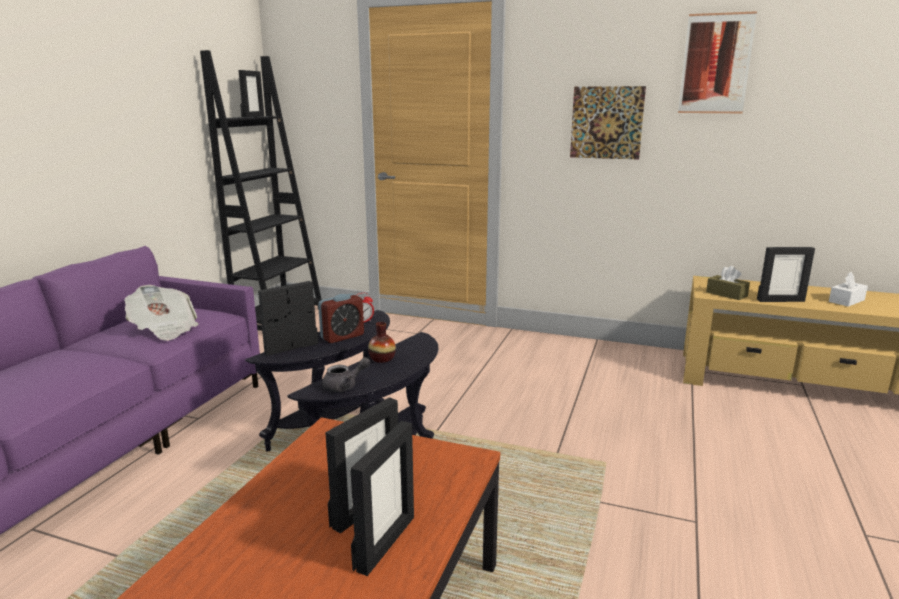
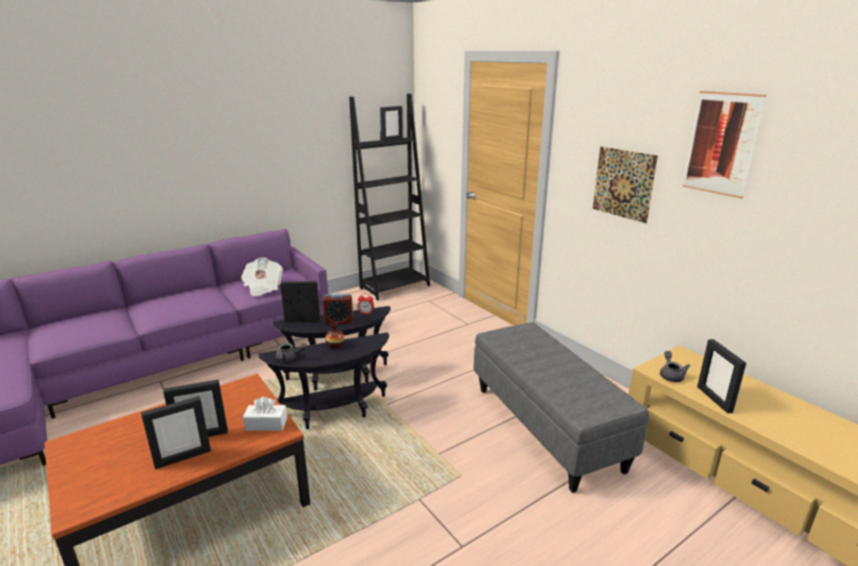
camera: 35 degrees right, 5 degrees up
(616, 394) = (547, 427): none -> grey ottoman
(726, 294) = (671, 375): brown tissue box -> grey teapot
(780, 300) = (715, 399): picture frame -> picture frame turned 45 degrees clockwise
(846, 301) = (793, 424): white tissue box -> white tissue box (266, 424)

